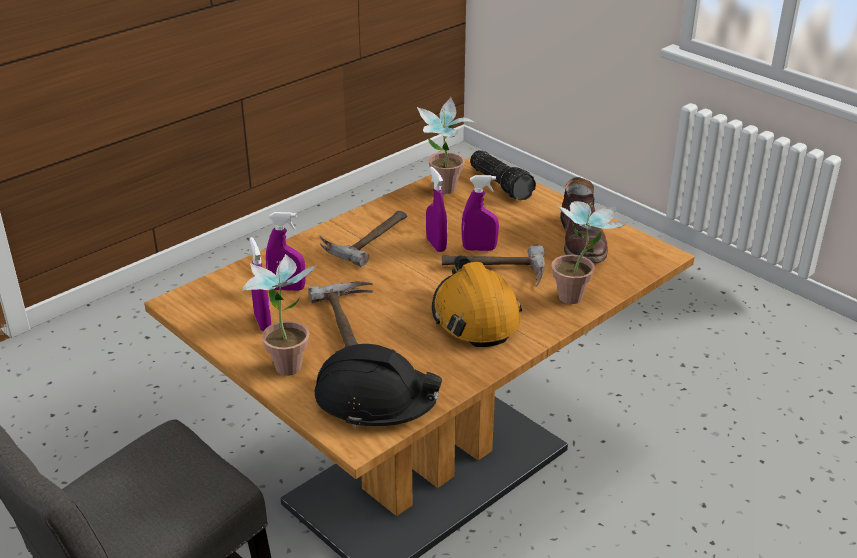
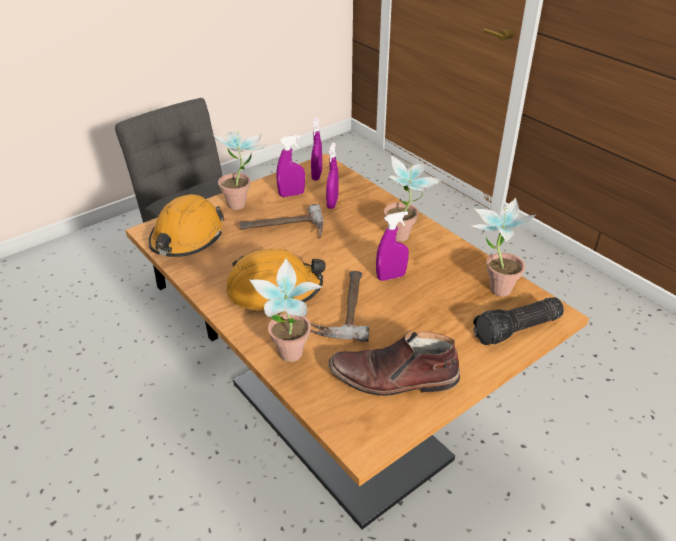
camera: 95 degrees right, 5 degrees up
(366, 237) = (404, 239): hammer -> potted plant
(376, 400) = (187, 238): black hard hat -> orange hard hat
(479, 249) = (383, 302): purple spray bottle -> purple spray bottle (317, 175)

